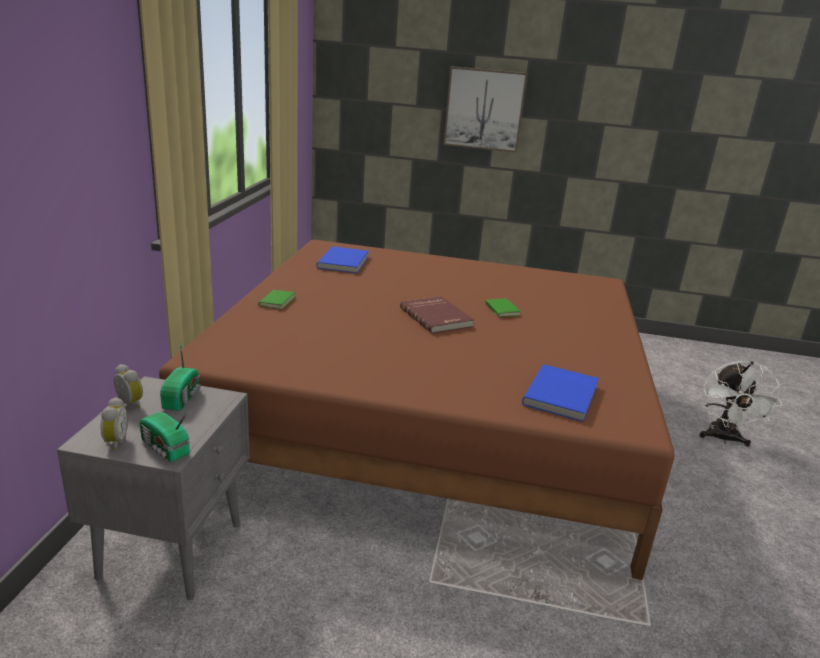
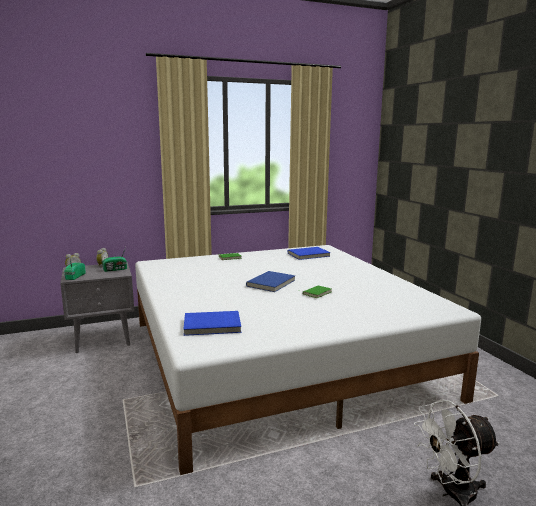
camera: 60 degrees right, 10 degrees down
(429, 415) = (279, 357): brown bed -> white bed
(437, 317) = (272, 283): red book -> blue book
(484, 109) = (460, 165): picture -> none

